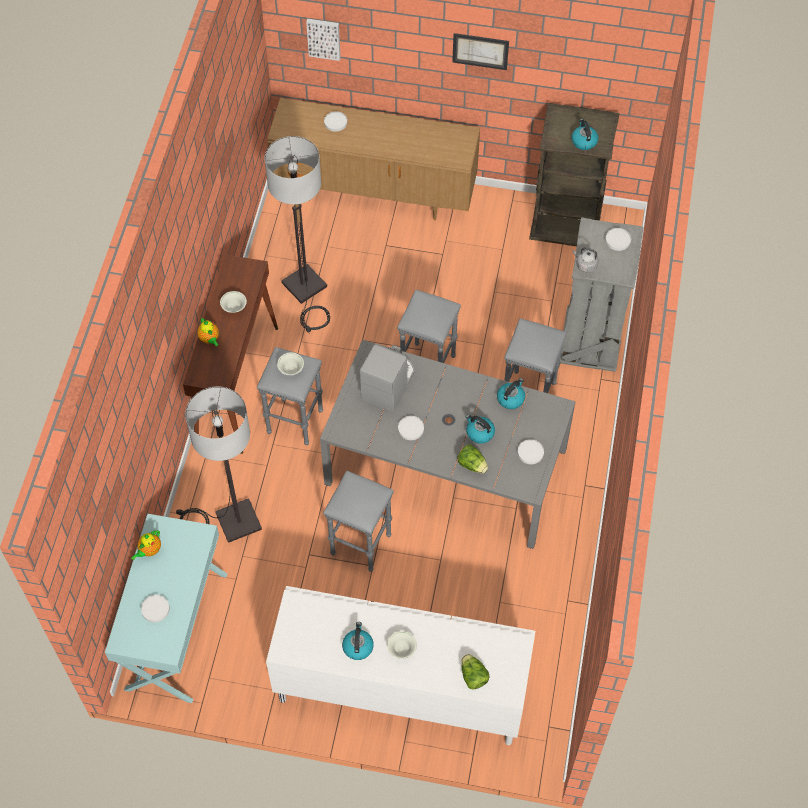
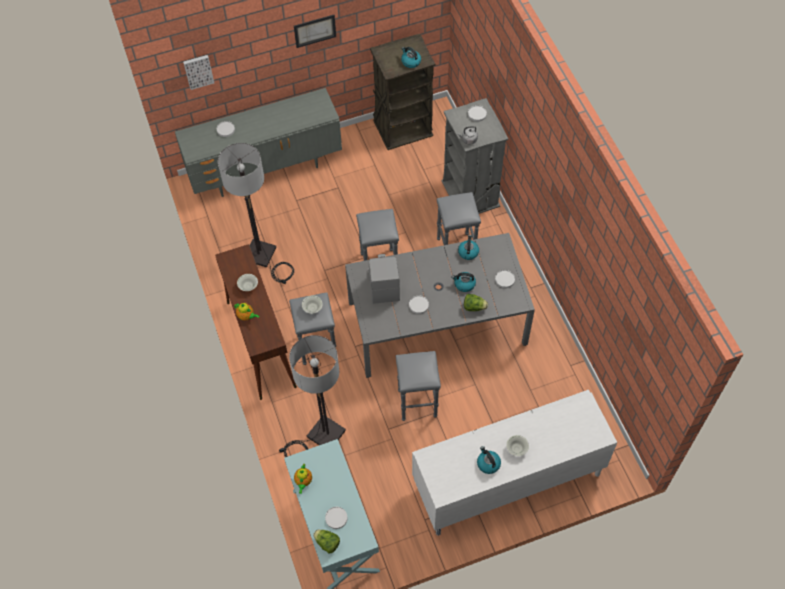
camera: 30 degrees left, 0 degrees up
(375, 195) = (266, 171): brown dresser -> grey dresser
(473, 676) = (573, 440): lettuce -> lettuce (327, 543)

